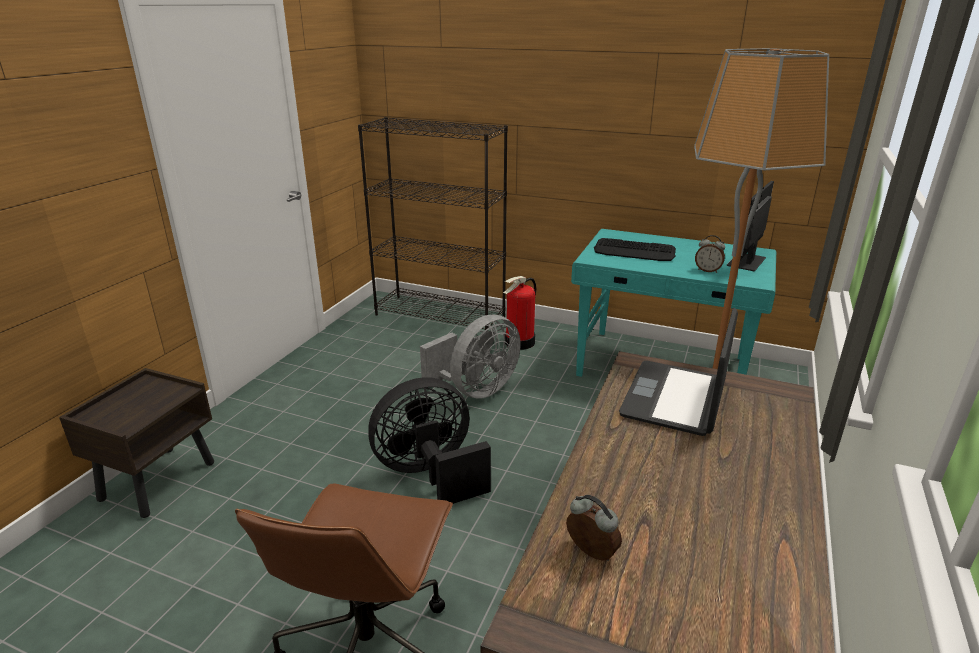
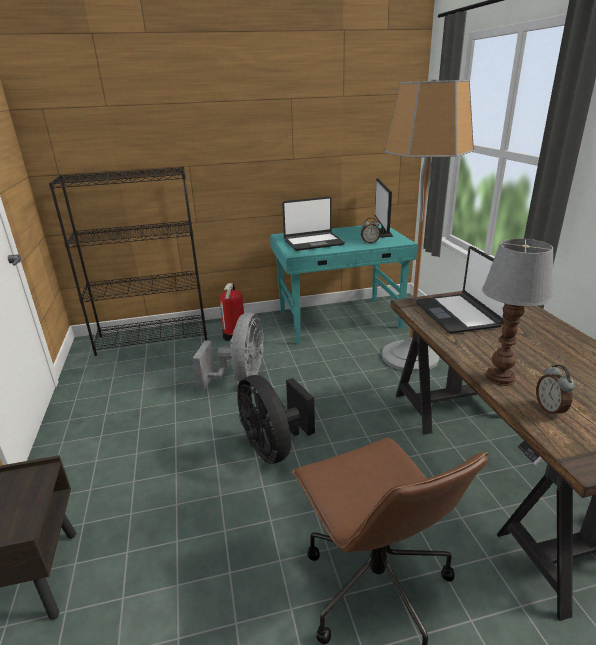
camera: 35 degrees left, 0 degrees up
(430, 474) = (274, 447): black fan -> black fan turned 60 degrees counterclockwise
(590, 554) = (550, 409): alarm clock -> alarm clock turned 105 degrees counterclockwise
(594, 491) = (500, 378): none -> table lamp
(634, 251) = (313, 242): keyboard -> laptop

